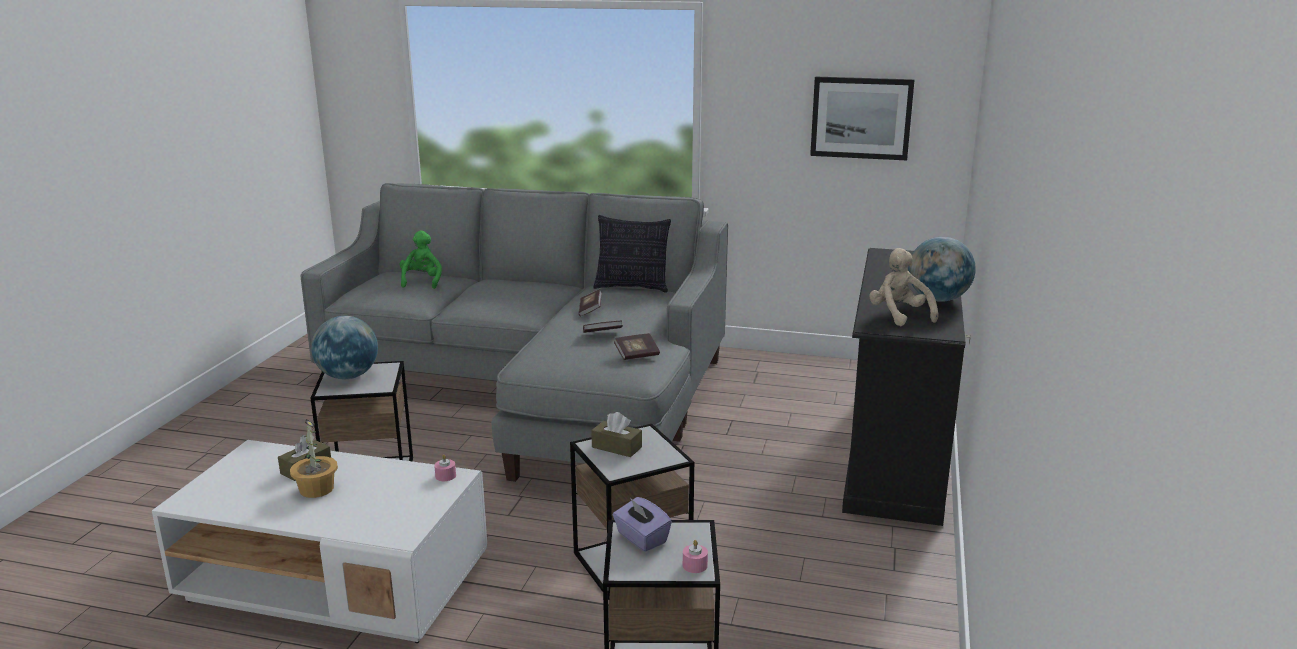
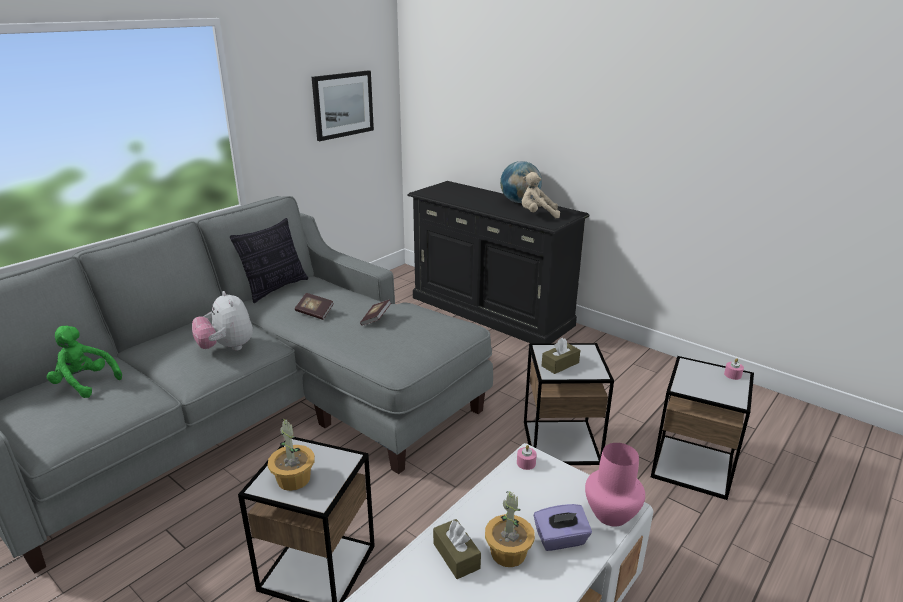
camera: 65 degrees left, 5 degrees up
(348, 376) = (293, 479): globe -> potted plant
(386, 530) = (610, 514): none -> pink vase
(507, 303) = (227, 348): none -> plush toy
(637, 355) = (427, 316): book -> none
(641, 538) = (696, 385): purple tissue box -> purple tissue box (561, 539)

